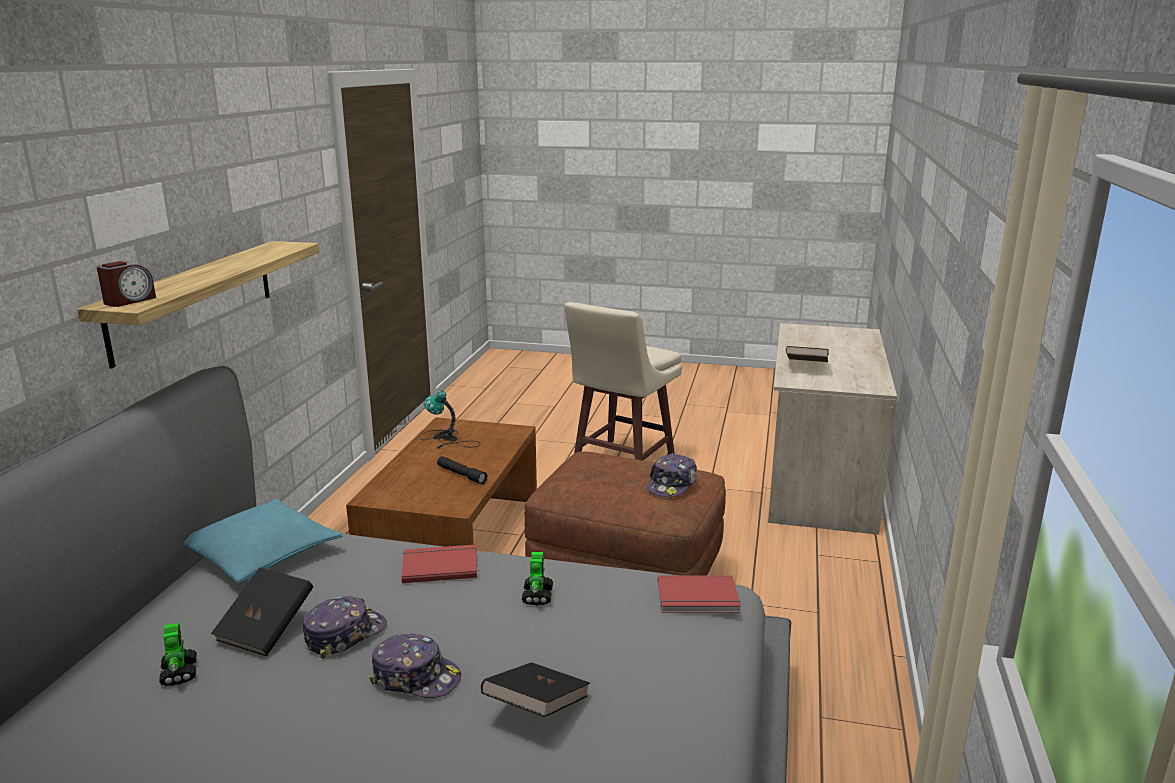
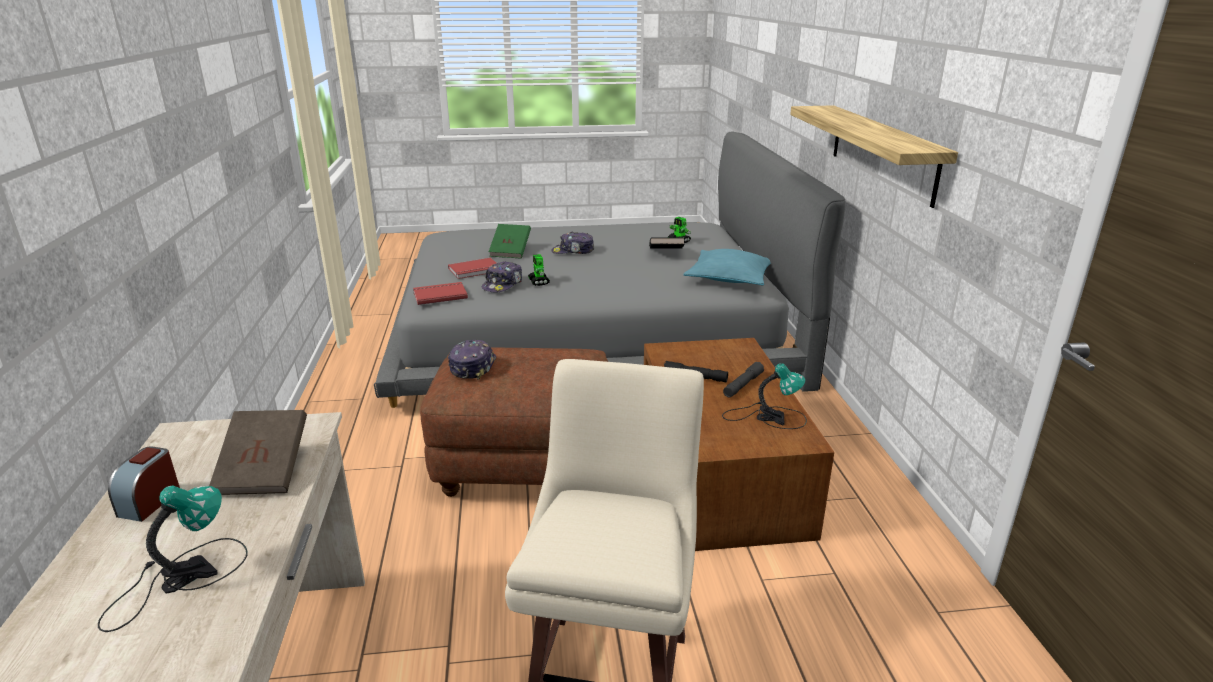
camera: 160 degrees right, 5 degrees up
(129, 301) = (822, 108): alarm clock -> alarm clock (150, 502)
(344, 634) = (625, 257): cap -> cap (503, 284)
(430, 462) = (743, 385): none -> grey flashlight
(439, 565) = (612, 285): red book -> red book (475, 270)
(536, 708) = (510, 251): black book -> green book
(821, 343) = (179, 578): none -> table lamp

